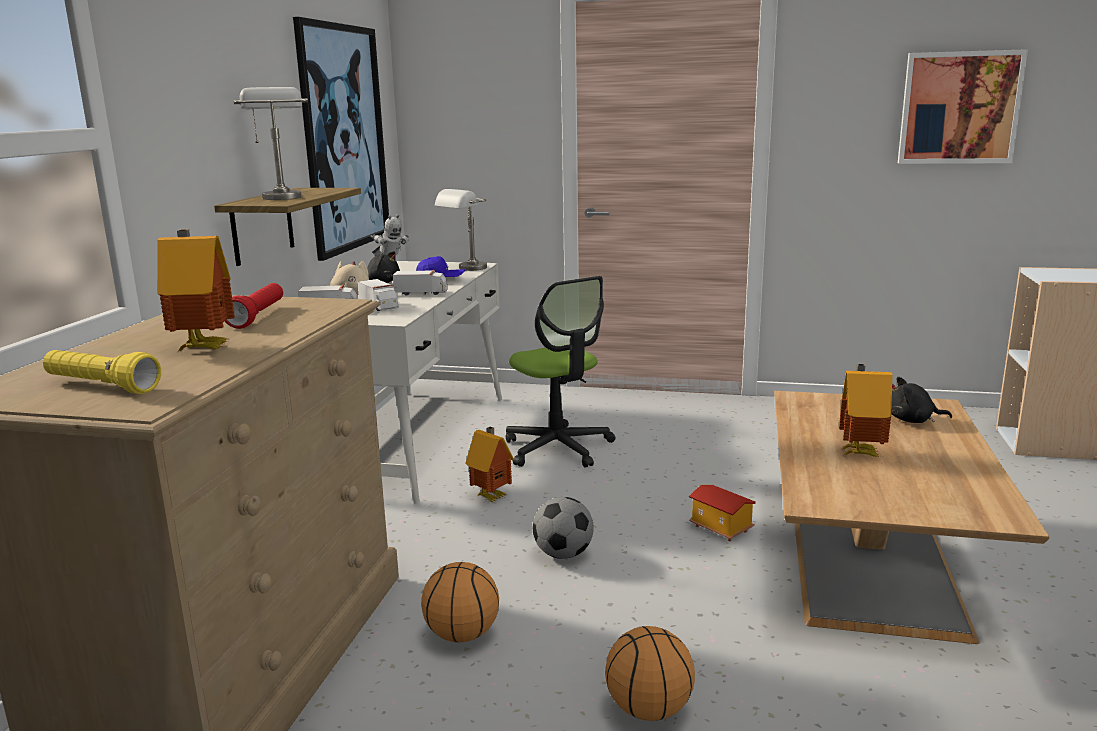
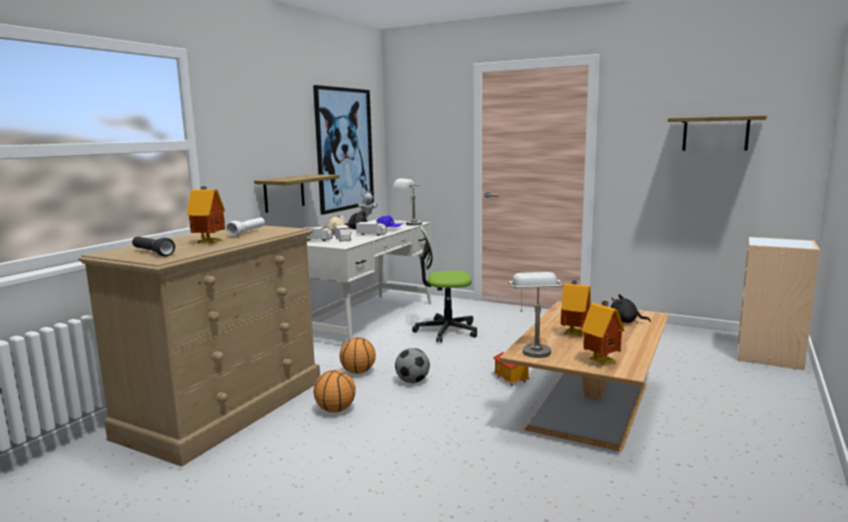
camera: 15 degrees right, 5 degrees down
(102, 387) = (152, 253): yellow flashlight -> black flashlight
(258, 317) = (247, 233): red flashlight -> white flashlight
(280, 196) = (291, 177): grey table lamp -> grey table lamp (533, 349)
(492, 496) = (393, 350): toy house -> toy house (602, 361)
(558, 448) = (446, 331): office chair -> office chair turned 105 degrees clockwise
(650, 710) = (408, 454): basketball -> basketball (358, 372)
(959, 108) = (715, 134): picture -> shelf

